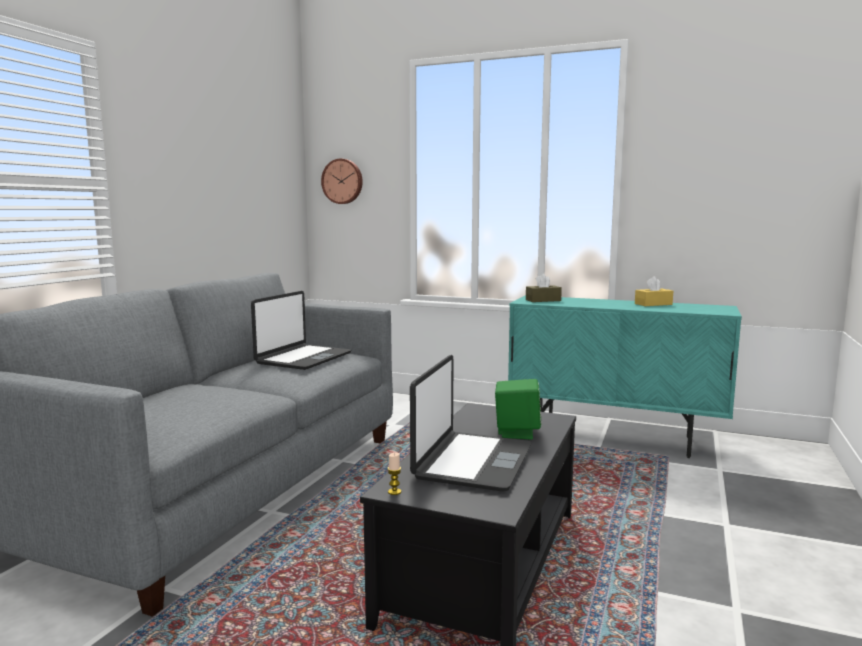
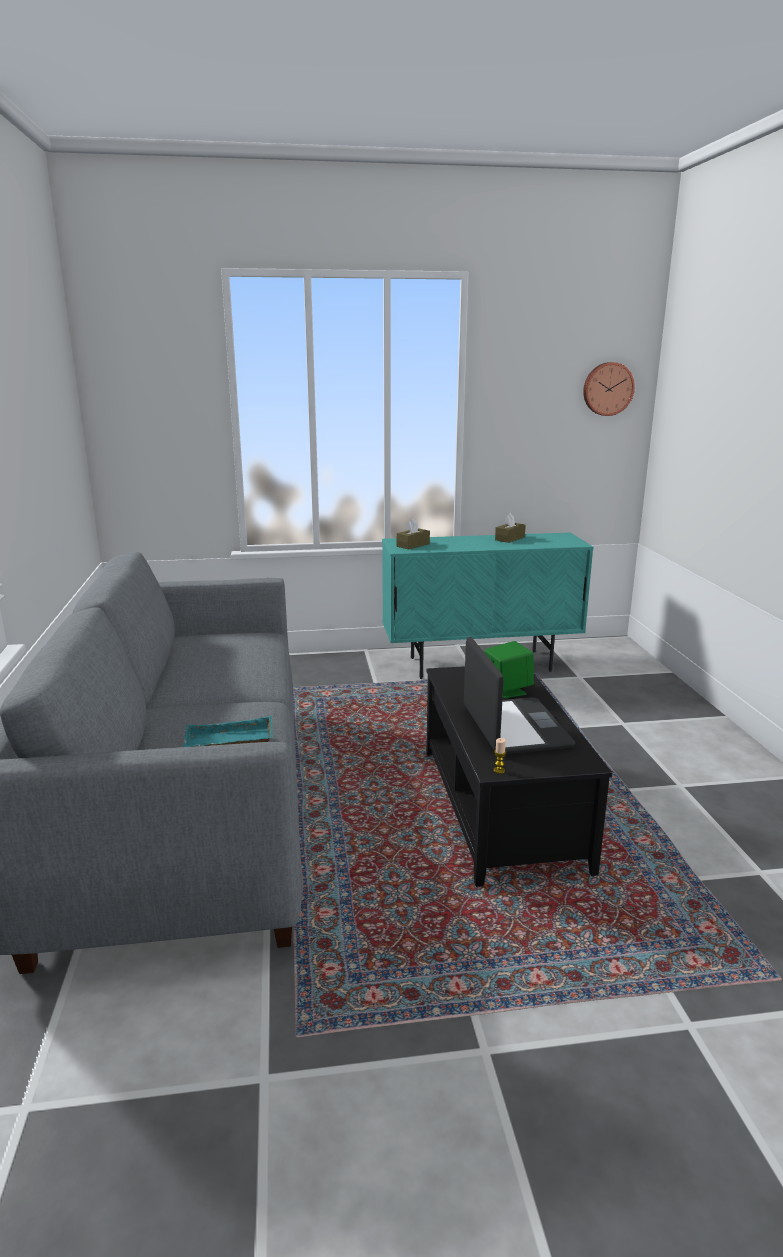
camera: 30 degrees left, 10 degrees up
(186, 410) = (228, 742): none -> turquoise tray
(303, 358) = (223, 651): laptop -> none
(343, 181) = (138, 415): wall clock -> wall clock (607, 389)
(653, 304) = (510, 538): yellow tissue box -> brown tissue box

